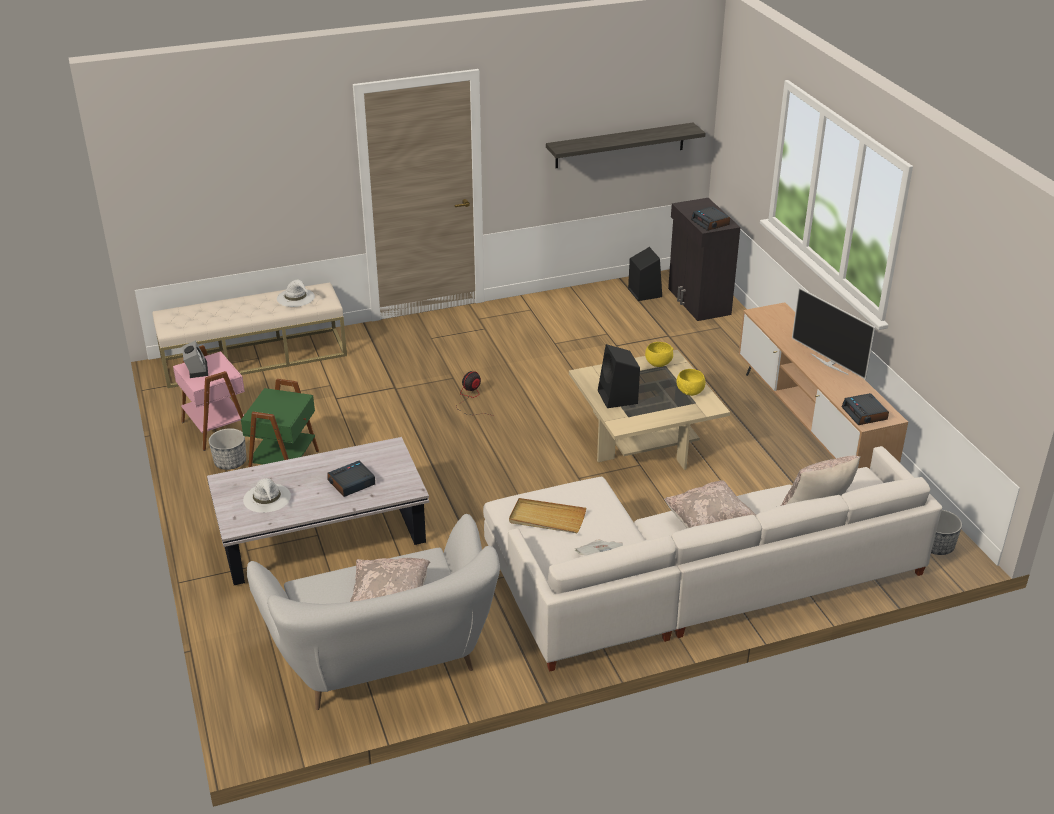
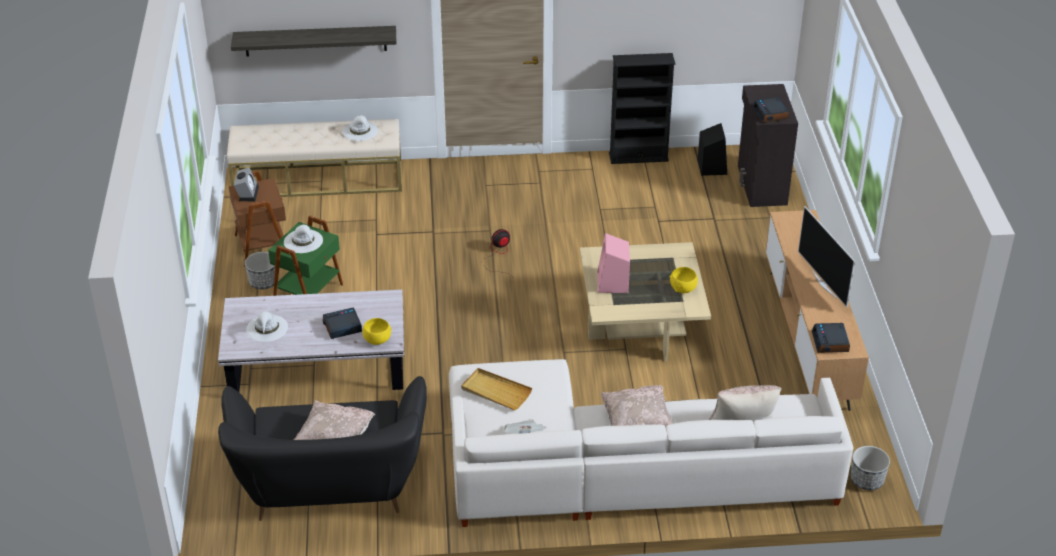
camera: 15 degrees right, 5 degrees up
(217, 427) = (263, 246): pink side table -> brown side table
(277, 405) = (303, 241): none -> white hat
(384, 658) = (329, 487): white sofa -> black sofa
(570, 293) = (638, 157): none -> black bookcase
(618, 397) = (613, 283): black speaker -> pink speaker
(620, 145) = (698, 21): shelf -> shelf (315, 41)
(658, 363) = (666, 254): yellow bowl -> yellow bowl (376, 340)

